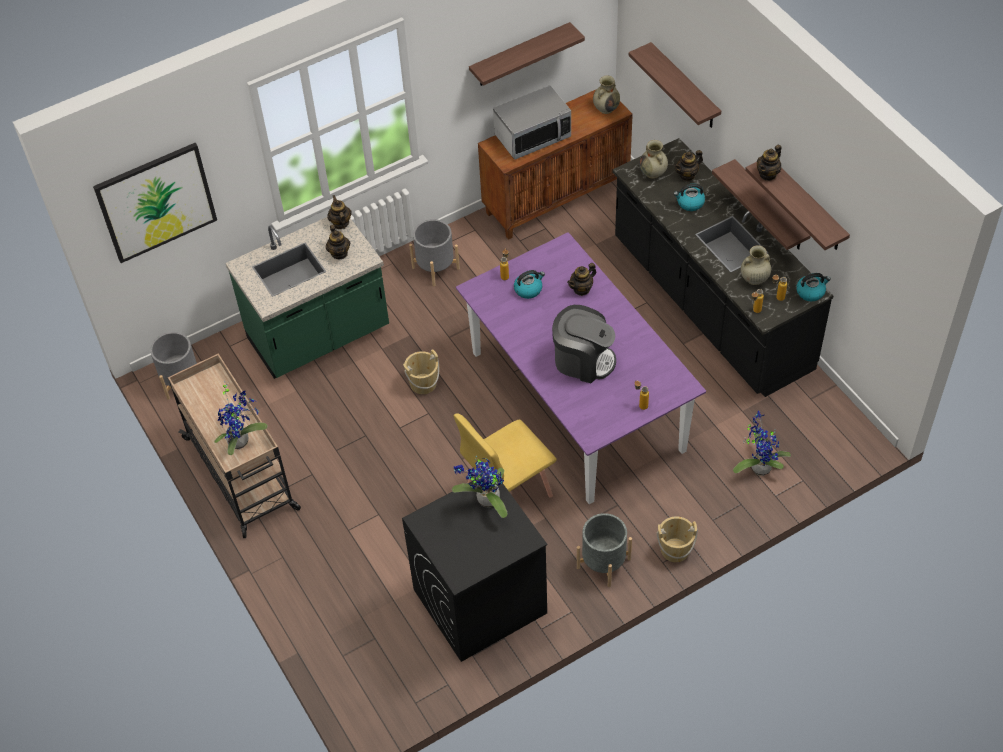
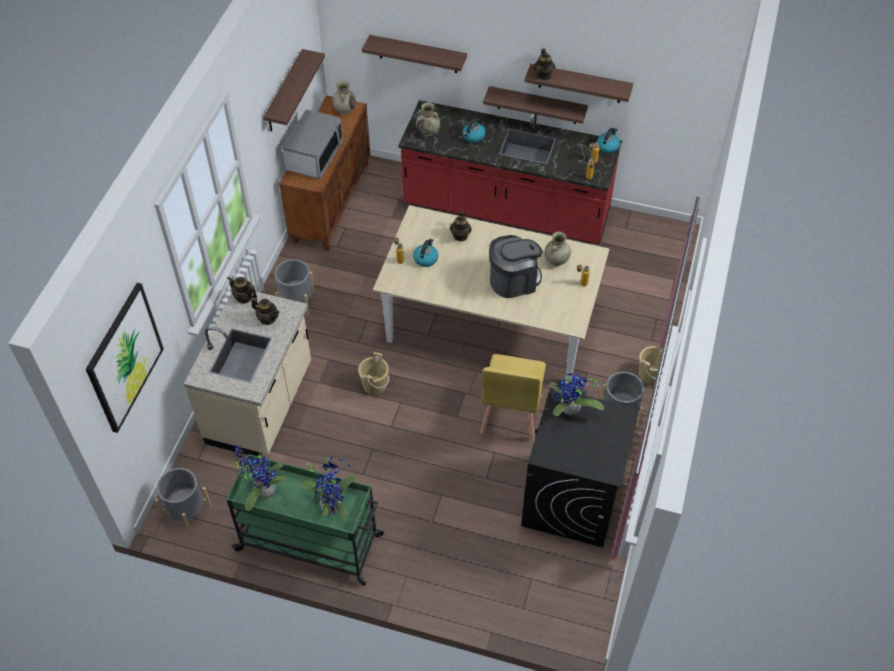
camera: 45 degrees left, 0 degrees up
(241, 475) = (311, 543): beige cart -> green cart
(319, 336) = (261, 405): green counter -> beige counter
(577, 401) = (490, 325): purple dining table -> beige dining table
(687, 175) = (451, 120): teapot -> none
(710, 305) = (506, 210): black counter -> red counter
(754, 279) = (566, 159): beige vase -> beige vase (556, 261)
(759, 466) = (641, 288): potted plant -> potted plant (262, 490)

